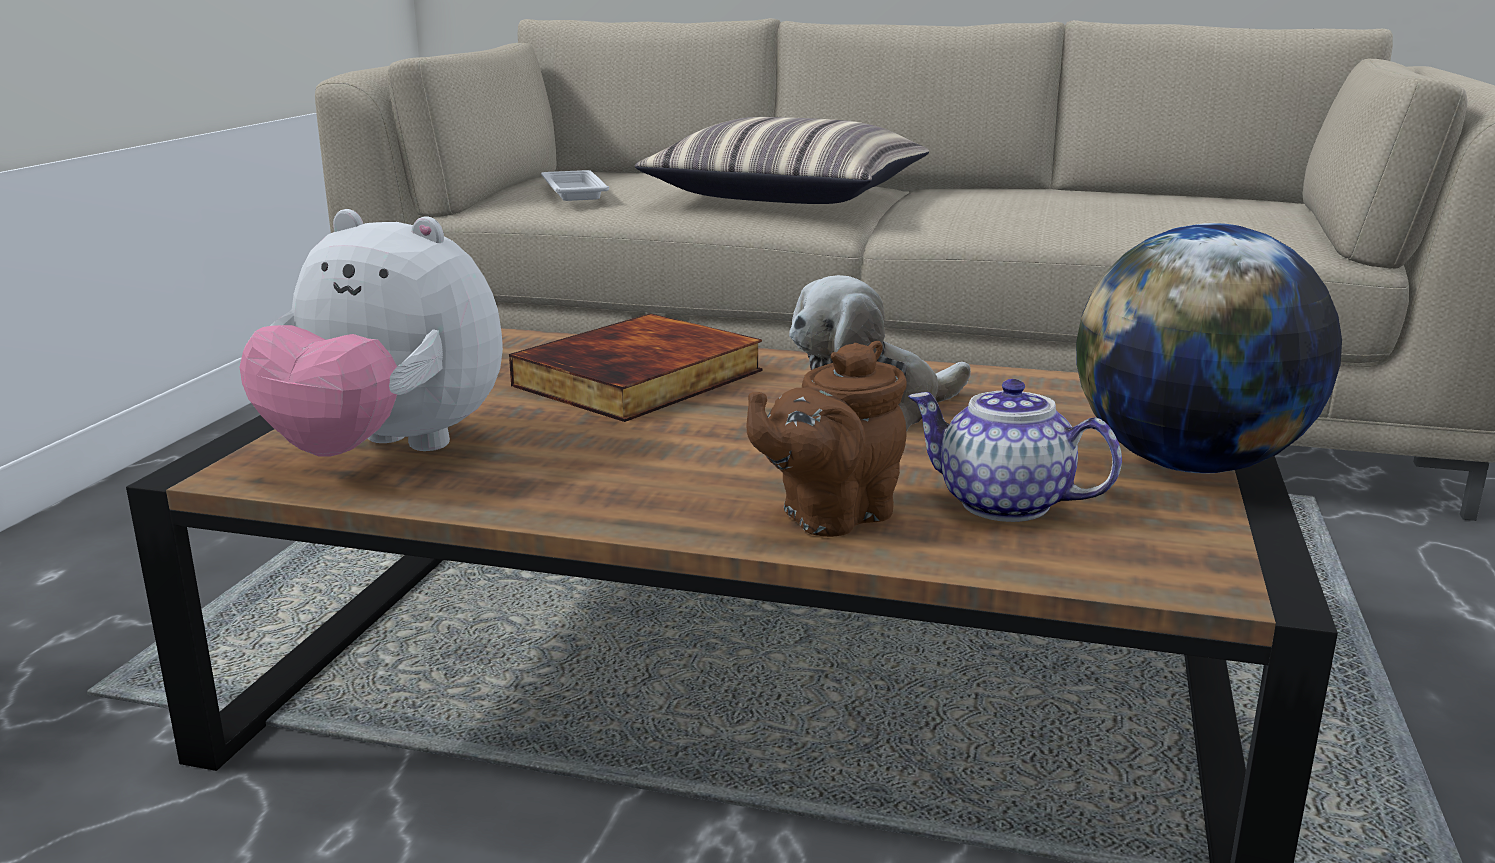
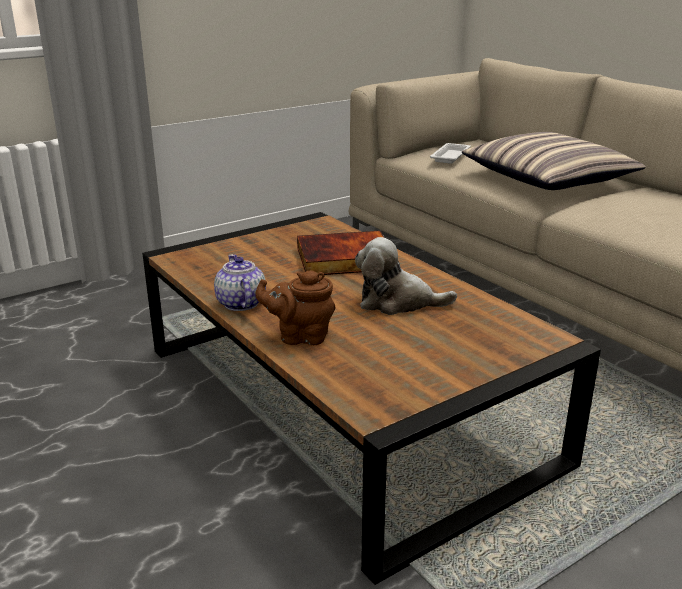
camera: 40 degrees right, 5 degrees up
(387, 452) = (219, 263): plush toy -> none
(1002, 504) = (366, 356): teapot -> teapot (240, 303)
(1189, 464) = (476, 370): globe -> none

